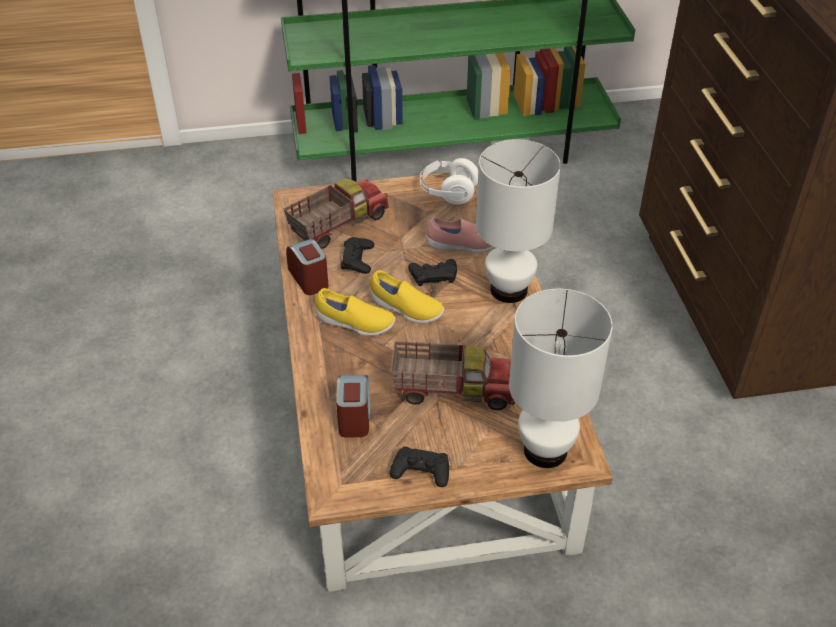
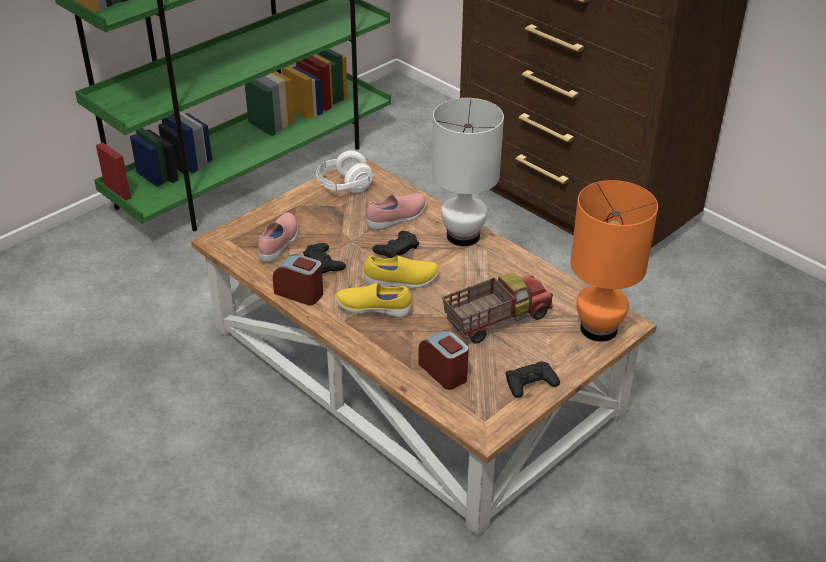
camera: 35 degrees left, 5 degrees down
(337, 225) = (279, 245): toy truck -> pink shoe
(355, 324) = (373, 309): yellow shoe -> yellow shoe turned 150 degrees counterclockwise
(544, 450) = (597, 329): white table lamp -> orange table lamp

